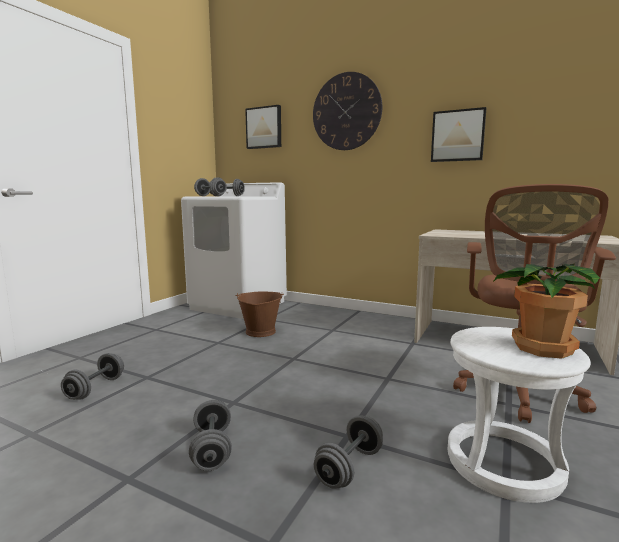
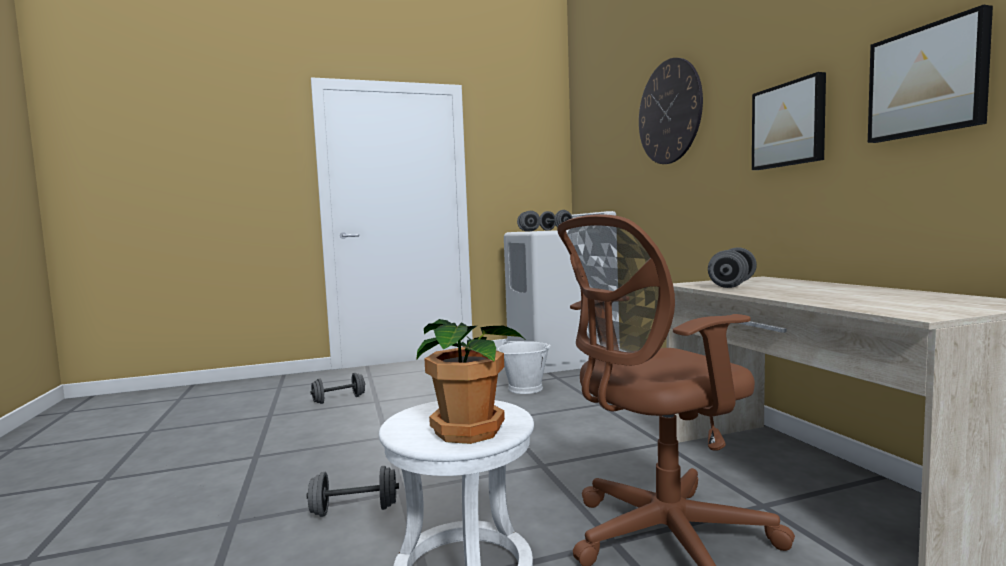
camera: 45 degrees right, 5 degrees down
(212, 449) = (315, 460): grey dumbbell -> grey dumbbell (732, 284)
(260, 332) = (525, 388): brown bucket -> white bucket
(264, 128) = (603, 145): picture -> picture (928, 81)

